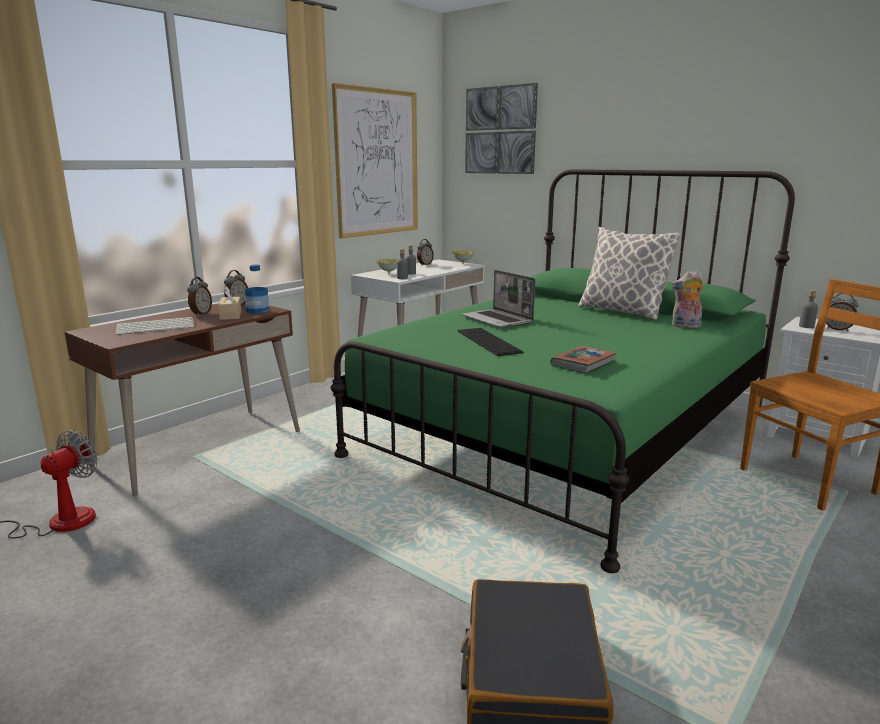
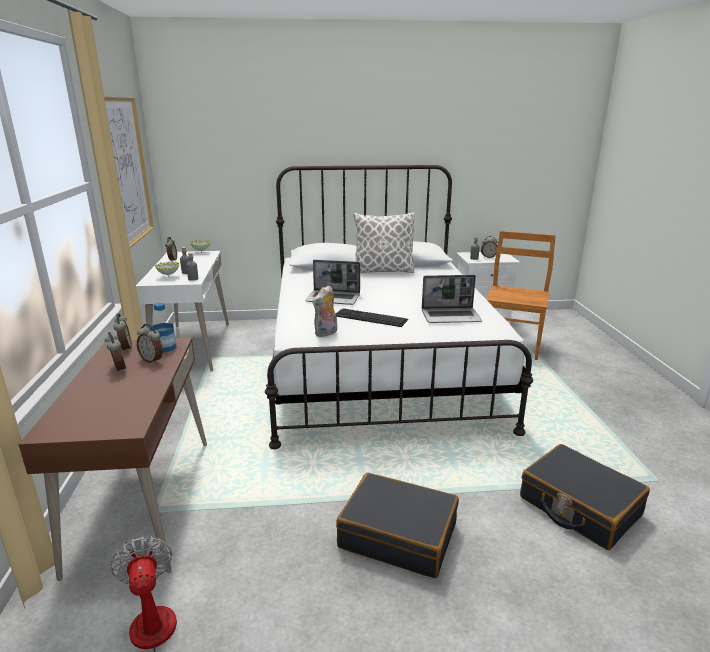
camera: 45 degrees left, 5 degrees up
(157, 327) = (116, 397): keyboard -> none
(230, 315) = (152, 360): beige tissue box -> alarm clock
(299, 572) = (398, 535): none -> black suitcase
(500, 130) = (216, 133): picture -> none
(565, 433) = (378, 365): green bed -> white bed
(583, 364) = (451, 316): book -> laptop
(685, 326) = (434, 274): plush toy -> plush toy (326, 333)

